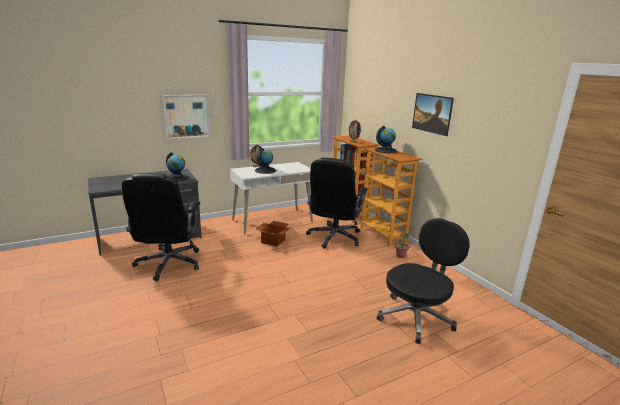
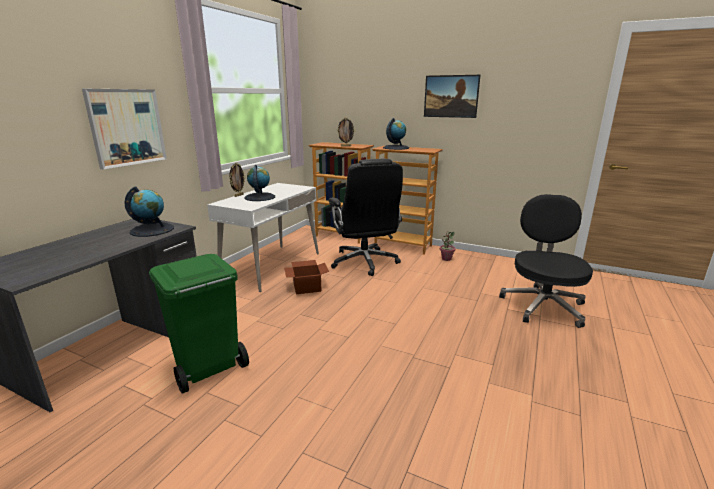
camera: 35 degrees left, 0 degrees up
(169, 264) = (207, 369): black office chair -> green trash can

